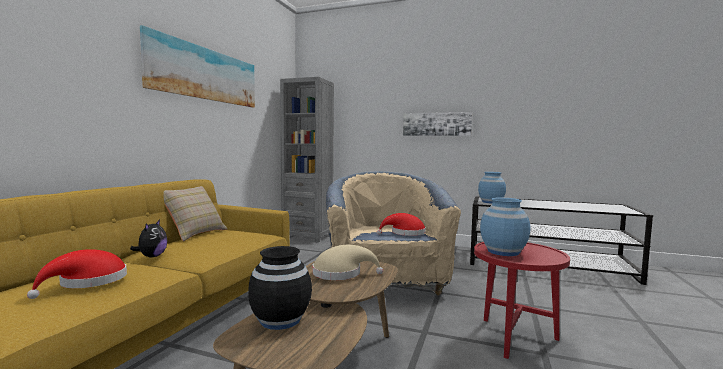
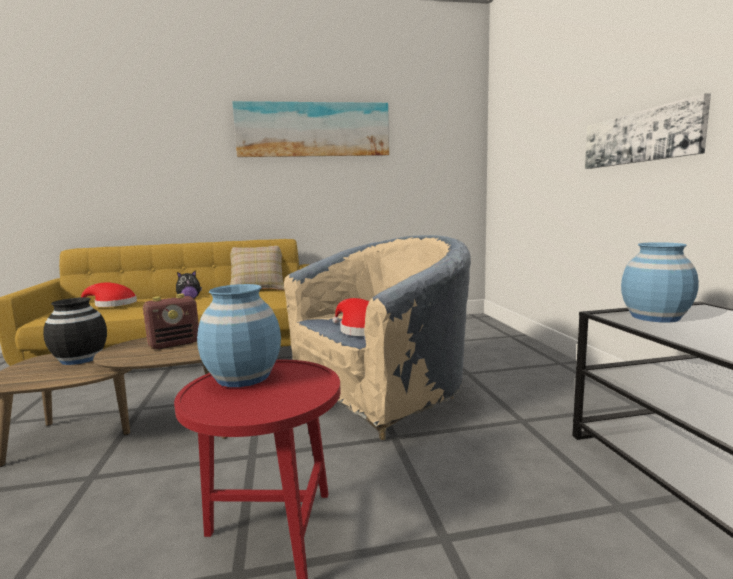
camera: 60 degrees right, 5 degrees up
(307, 236) = (472, 323): grey bookcase -> none
(341, 273) = (175, 344): beige hat -> radio

